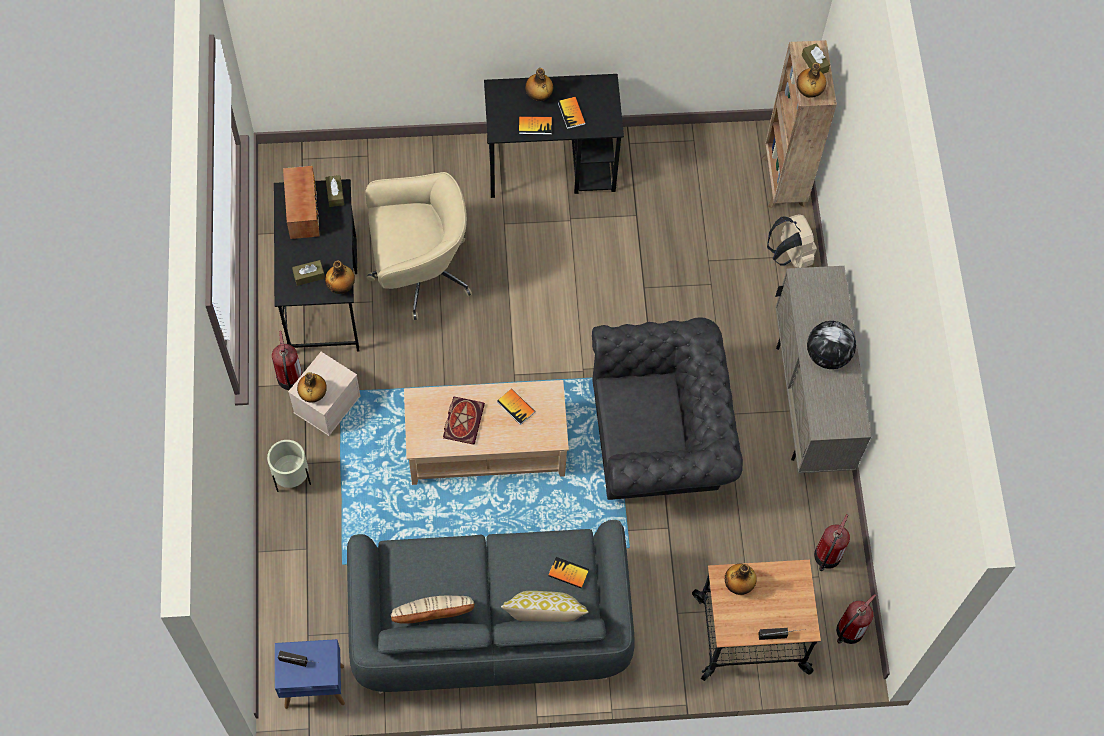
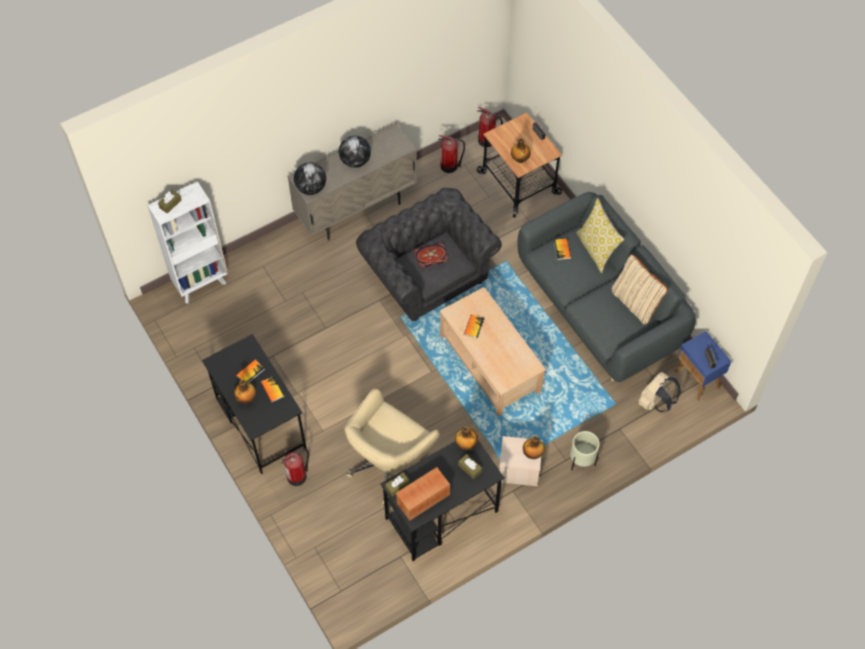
camera: 115 degrees left, 5 degrees down
(290, 380) = (515, 501): fire extinguisher -> fire extinguisher (298, 476)
(418, 272) = (390, 464): beige office chair -> beige office chair turned 105 degrees counterclockwise
(463, 420) = (501, 351): book -> book (430, 256)
(783, 182) = (201, 283): brown bookcase -> white bookcase
(789, 255) = (256, 259): beige backpack -> beige backpack (655, 402)
(808, 92) = (196, 199): bottle -> none
(809, 284) = (311, 188): none -> globe

